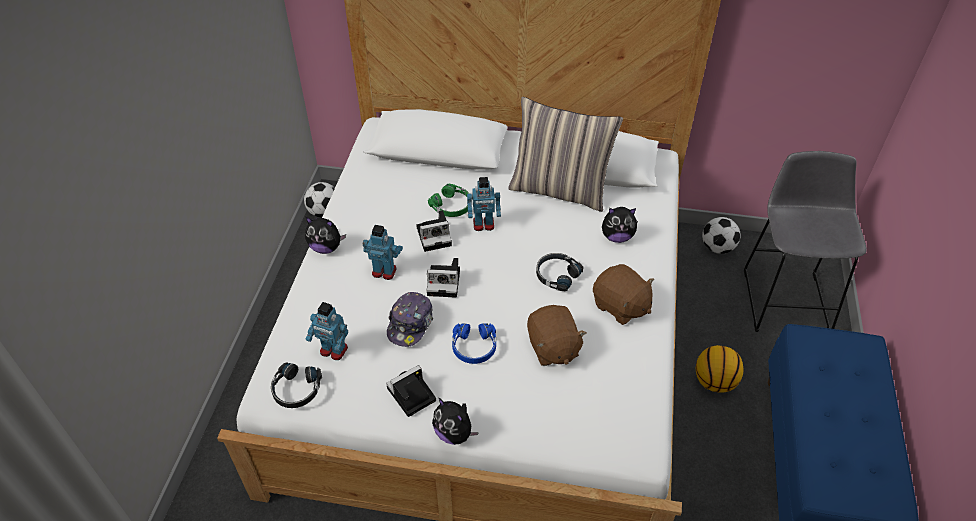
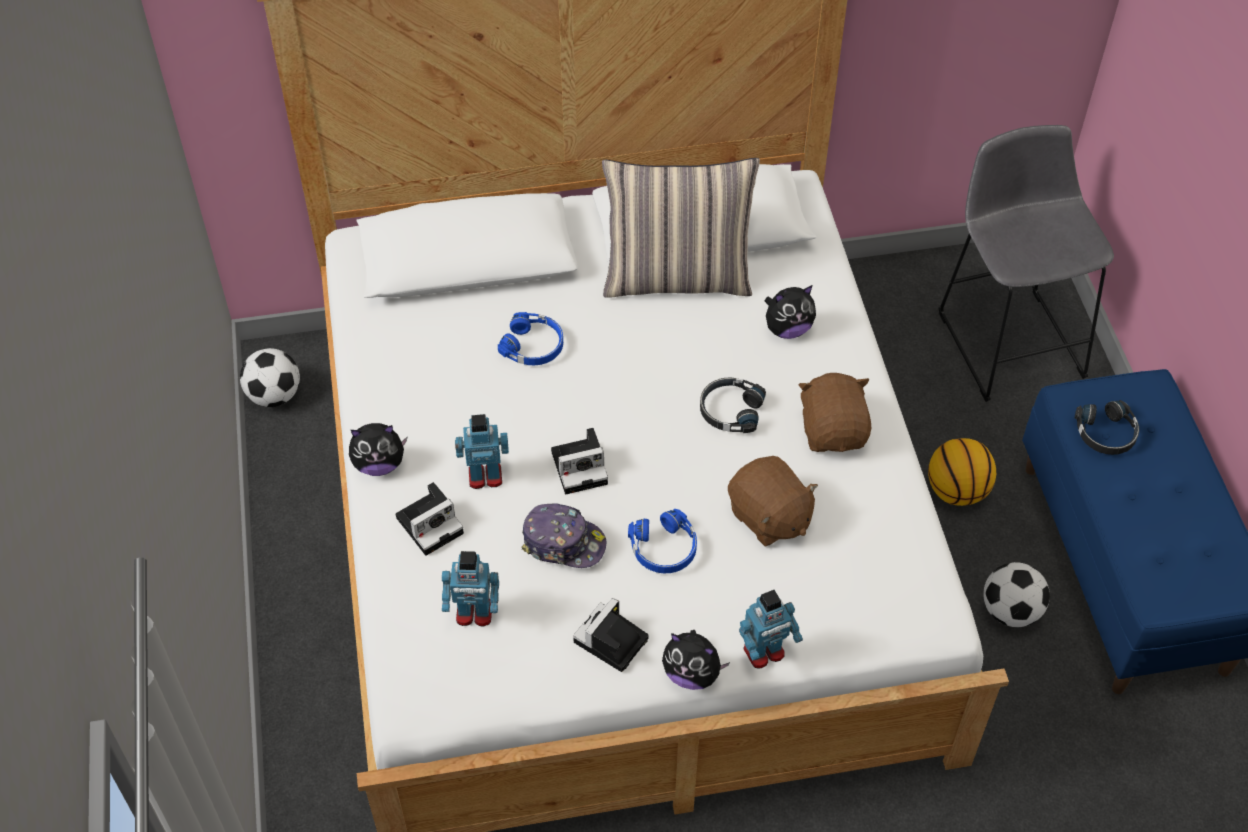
camera: 20 degrees left, 5 degrees up
(296, 390) = (450, 685): black headphones -> black headphones (1106, 434)
(410, 324) = (563, 542): cap -> cap turned 75 degrees counterclockwise
(435, 236) = (532, 400): camera -> camera (431, 523)
(452, 206) = (533, 346): green headphones -> blue headphones
(483, 225) = (593, 363): toy robot -> toy robot (764, 652)
(620, 306) = (833, 431): brown plush toy -> brown plush toy turned 120 degrees counterclockwise
(717, 247) = (890, 288): football -> football (1010, 611)

